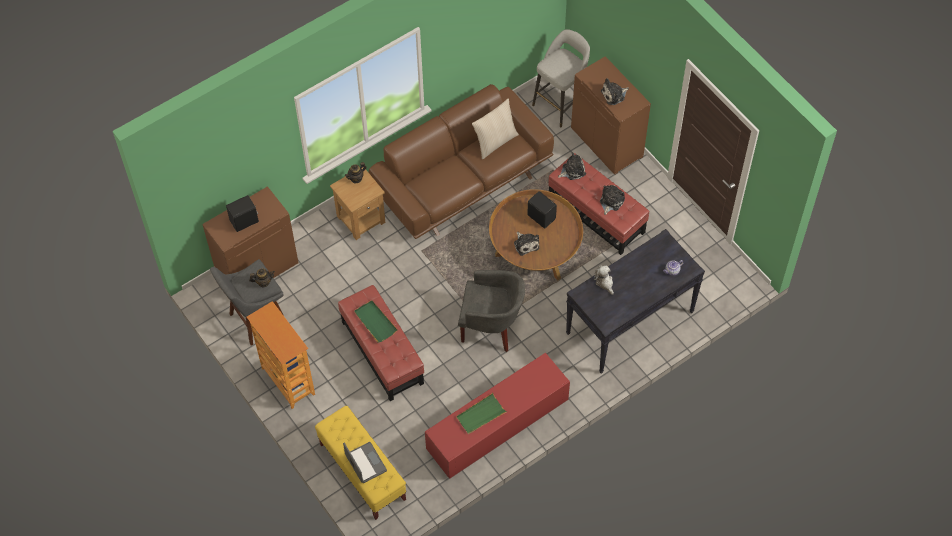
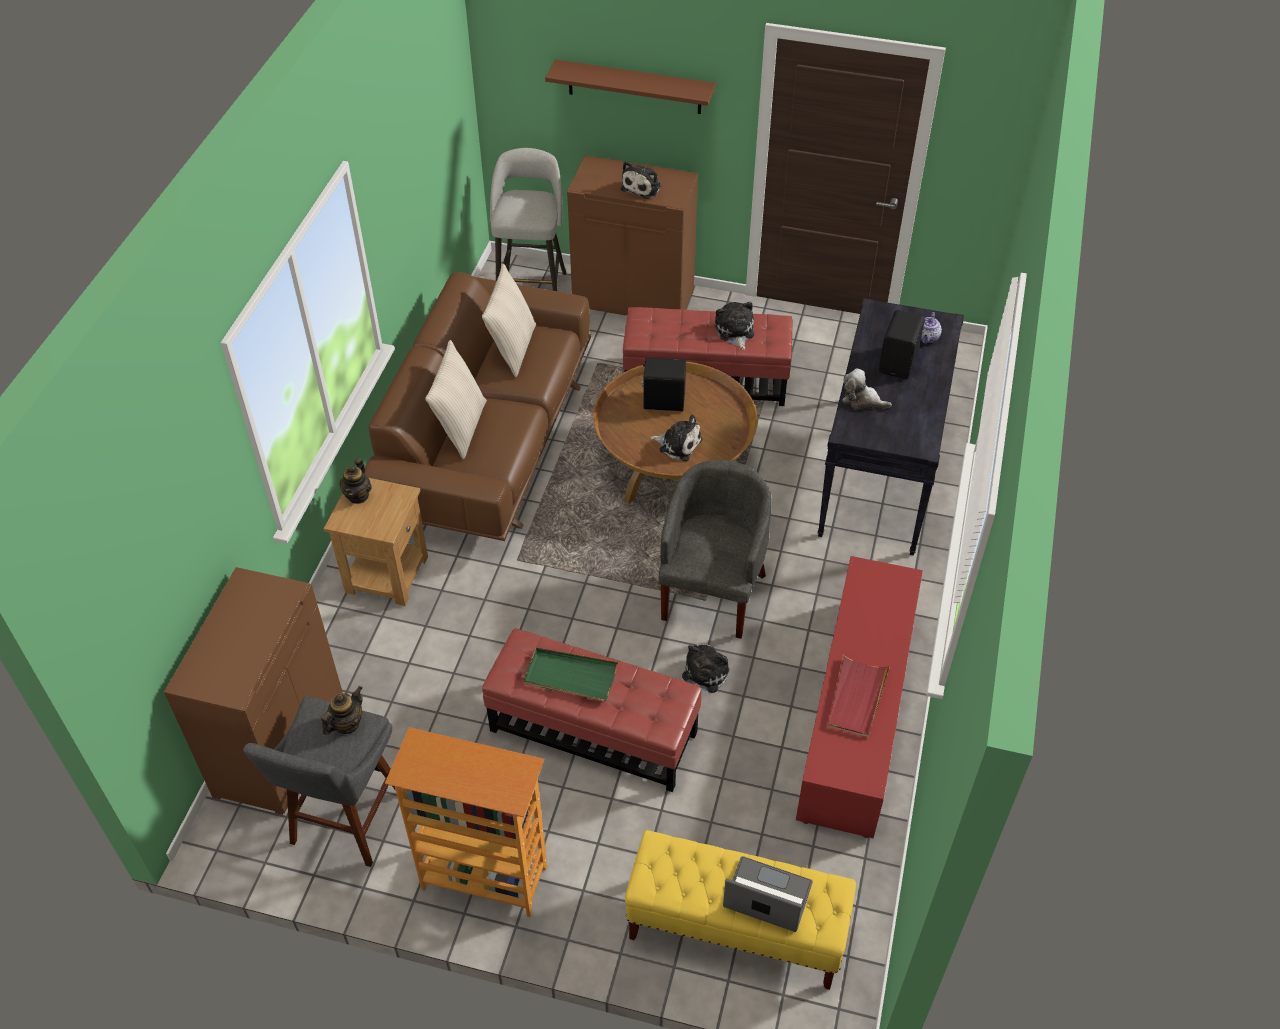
camera: 40 degrees left, 10 degrees down
(245, 221) = (242, 641): black speaker -> black speaker (899, 363)
(435, 170) = (460, 427): none -> beige pillow
(480, 415) = (856, 698): green tray -> red tray
(491, 326) = (712, 592): grey armchair -> grey armchair turned 45 degrees counterclockwise
(572, 170) = (648, 326): plush toy -> plush toy (703, 676)
(631, 42) = (634, 87): none -> brown shelf

